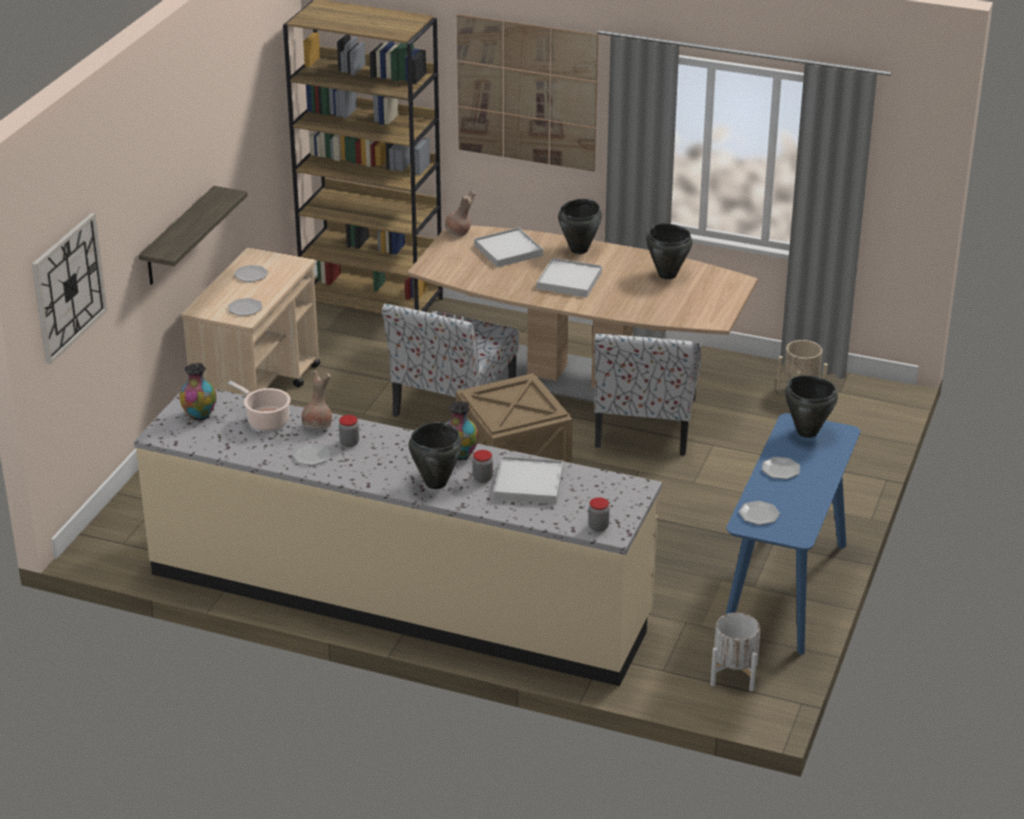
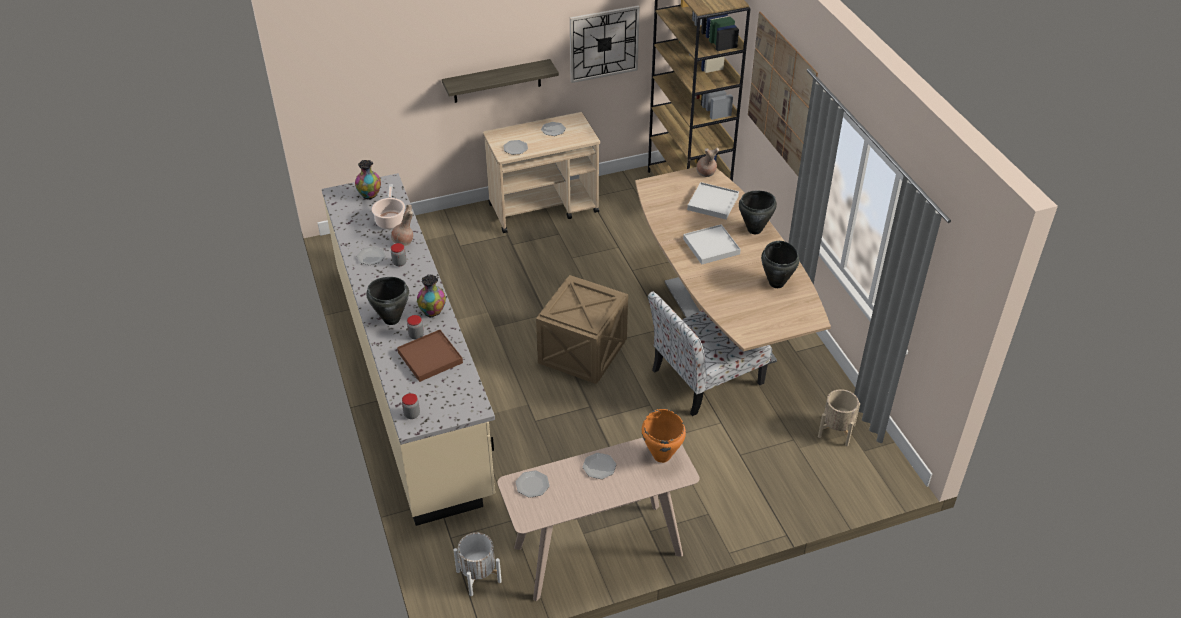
camera: 50 degrees right, 10 degrees up
(68, 287) = (349, 76): wall clock -> wall clock (604, 43)
(452, 401) = (627, 283): chair -> none
(528, 483) = (430, 357): white tray -> brown tray
(786, 589) = (598, 551): blue console table -> beige console table
(807, 432) = (662, 455): black cooking pot -> orange cooking pot

